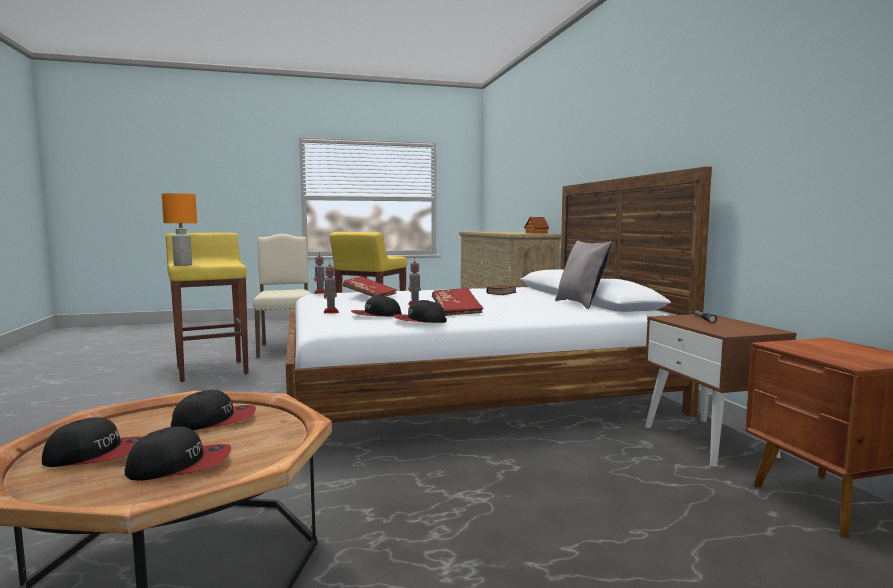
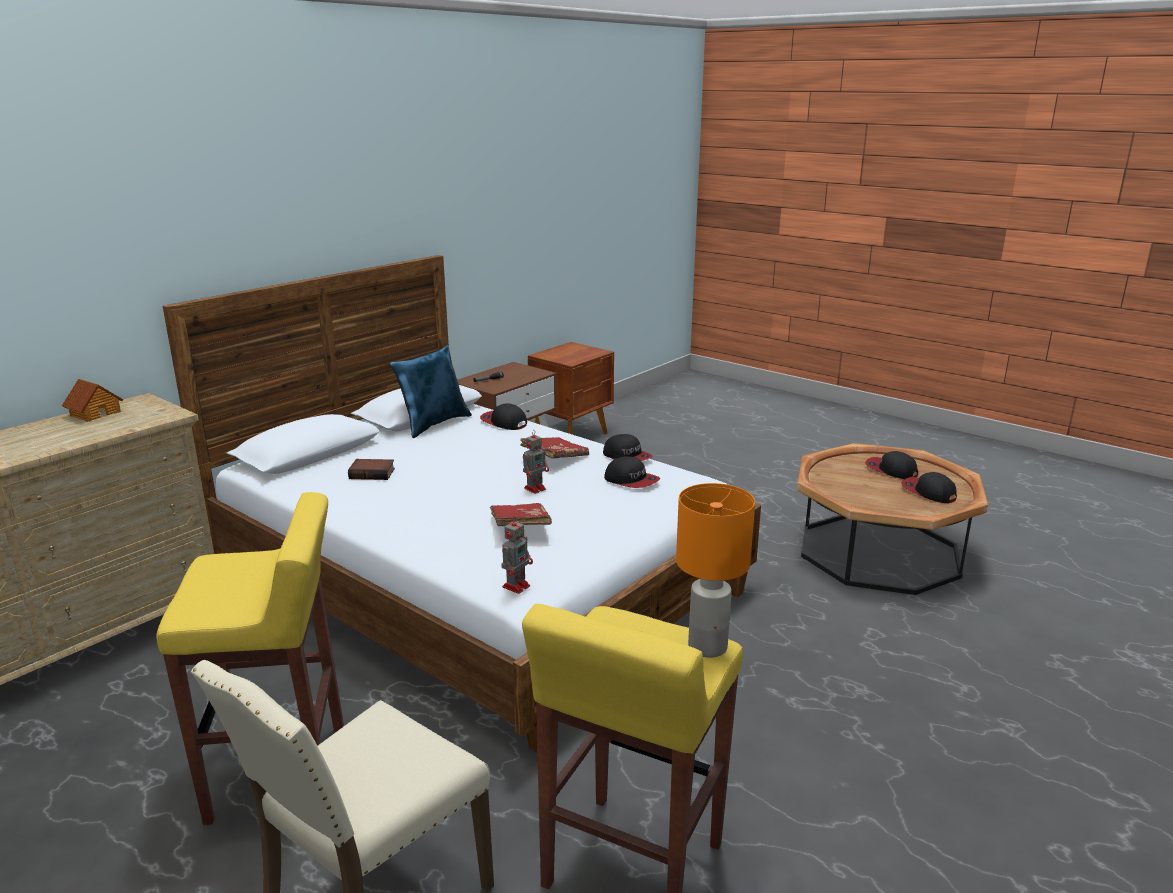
camera: 125 degrees left, 15 degrees up
(215, 421) = (854, 490): cap -> cap (503, 422)
(331, 312) = (651, 505): toy robot -> none
(581, 304) = (434, 424): grey pillow -> blue pillow

